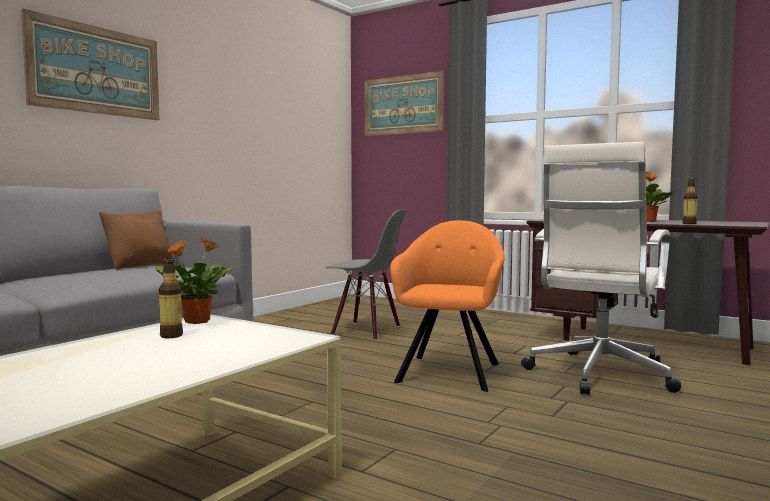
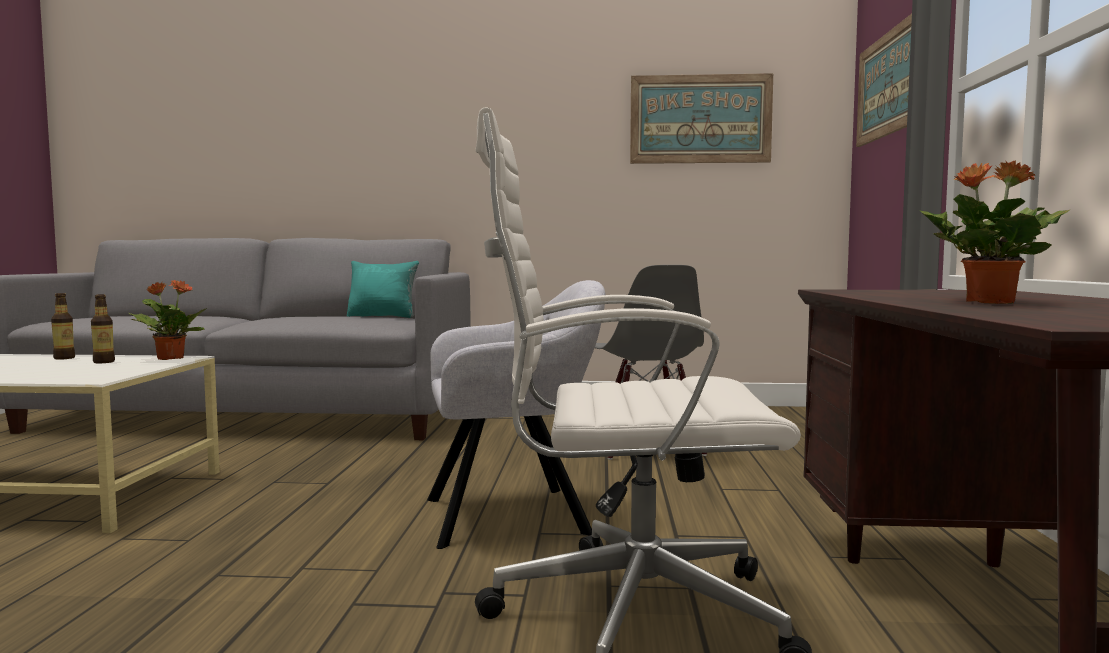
camera: 60 degrees right, 0 degrees up
(96, 70) = (420, 122): picture -> picture (700, 119)
(140, 266) = (383, 316): brown pillow -> turquoise pillow
(450, 371) = (514, 515): orange armchair -> grey armchair
(689, 224) = (970, 310): bottle -> bottle (64, 358)

